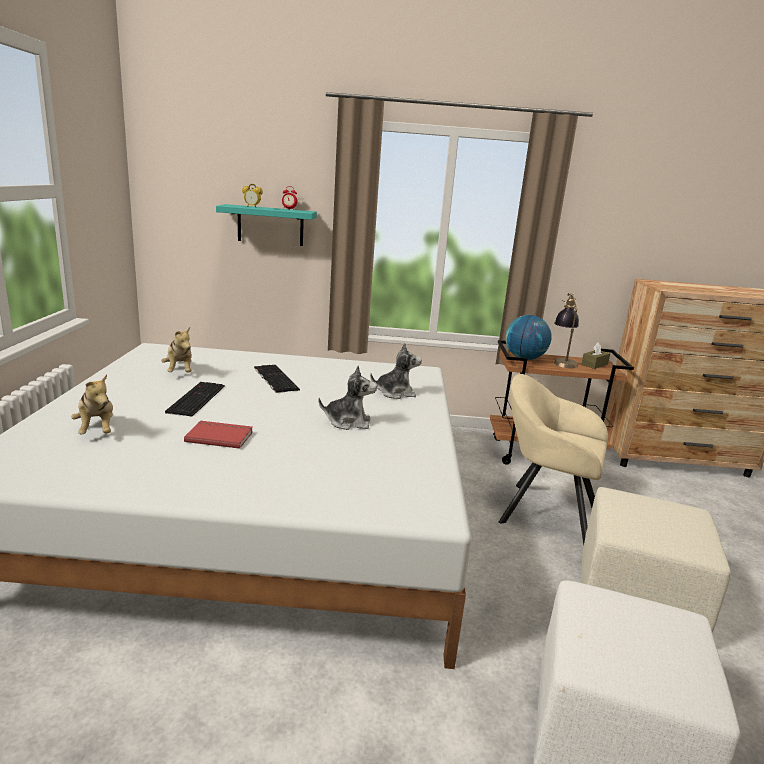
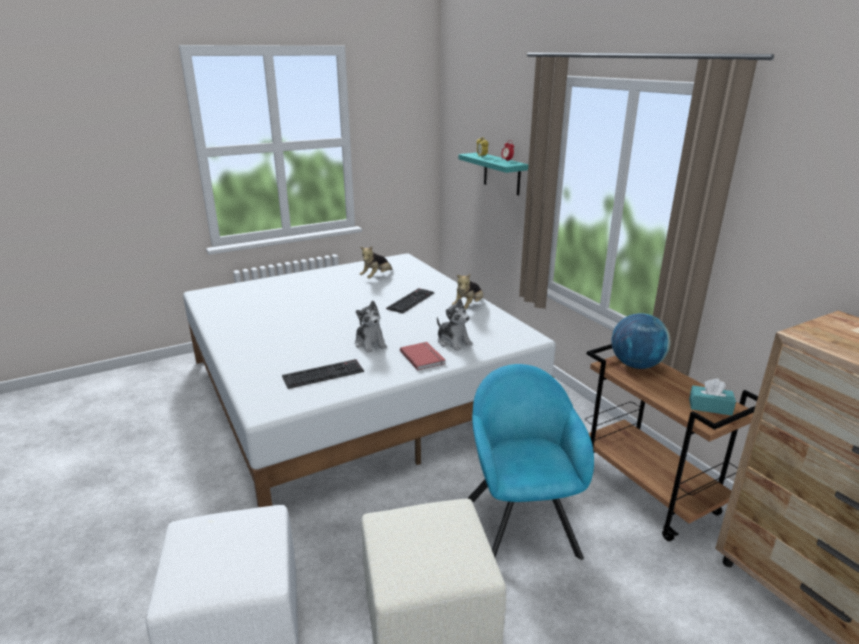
camera: 60 degrees right, 5 degrees up
(97, 430) = (271, 293): plush toy -> plush toy (468, 307)
(195, 398) = (342, 295): keyboard -> keyboard (324, 373)
(220, 436) = (299, 319): red book -> red book (423, 357)
(543, 512) = (520, 521): beige armchair -> turquoise armchair
(562, 361) = (676, 386): table lamp -> none
(594, 364) = (710, 407): brown tissue box -> turquoise tissue box

